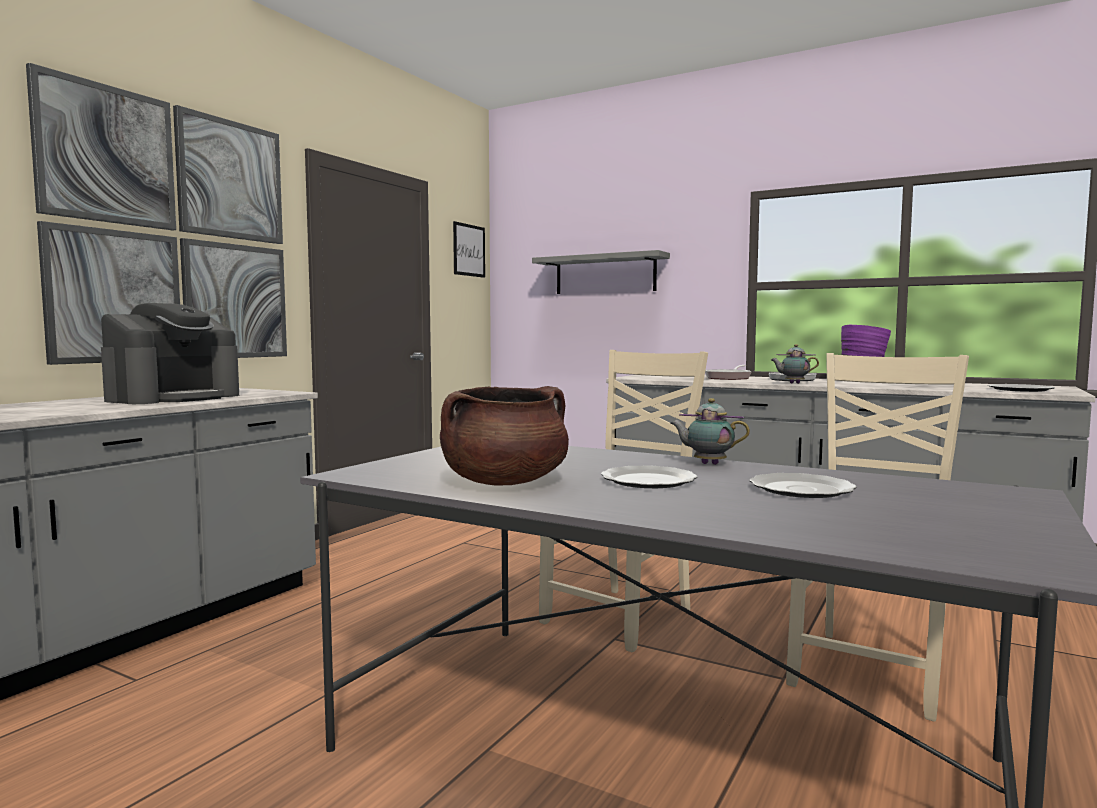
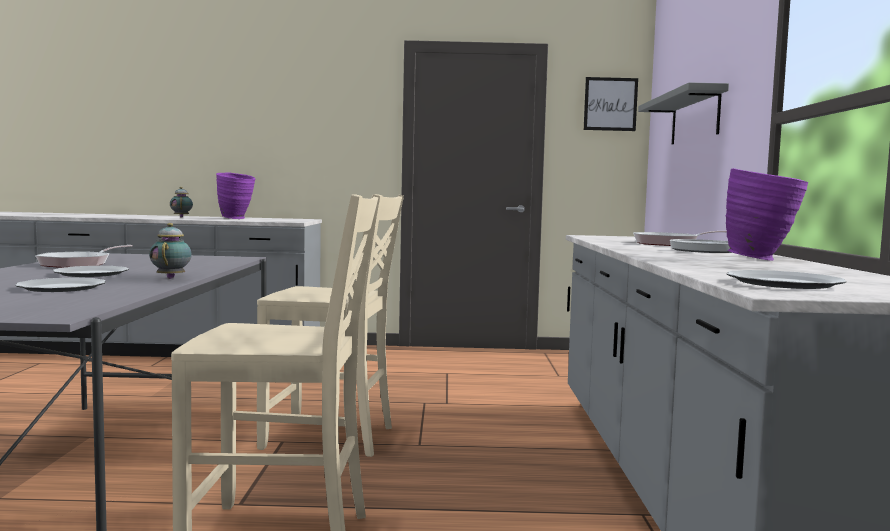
camera: 60 degrees right, 0 degrees up
(174, 398) = (236, 218): coffee machine -> purple vase
(176, 234) = (292, 117): picture -> none
(505, 482) = (79, 264): brown cooking pot -> frying pan
(793, 383) = (634, 250): teapot -> teapot (181, 217)

